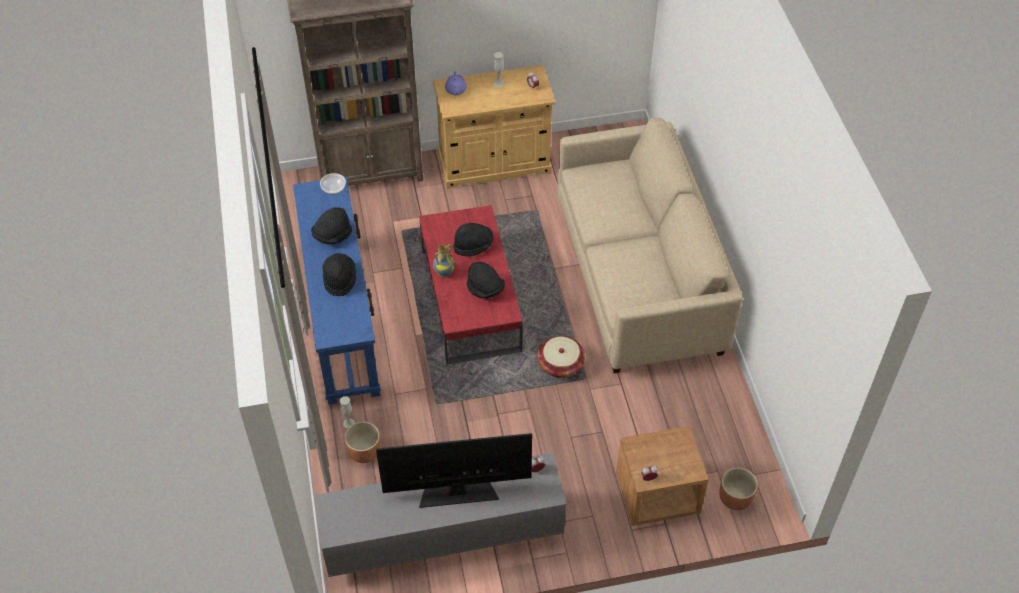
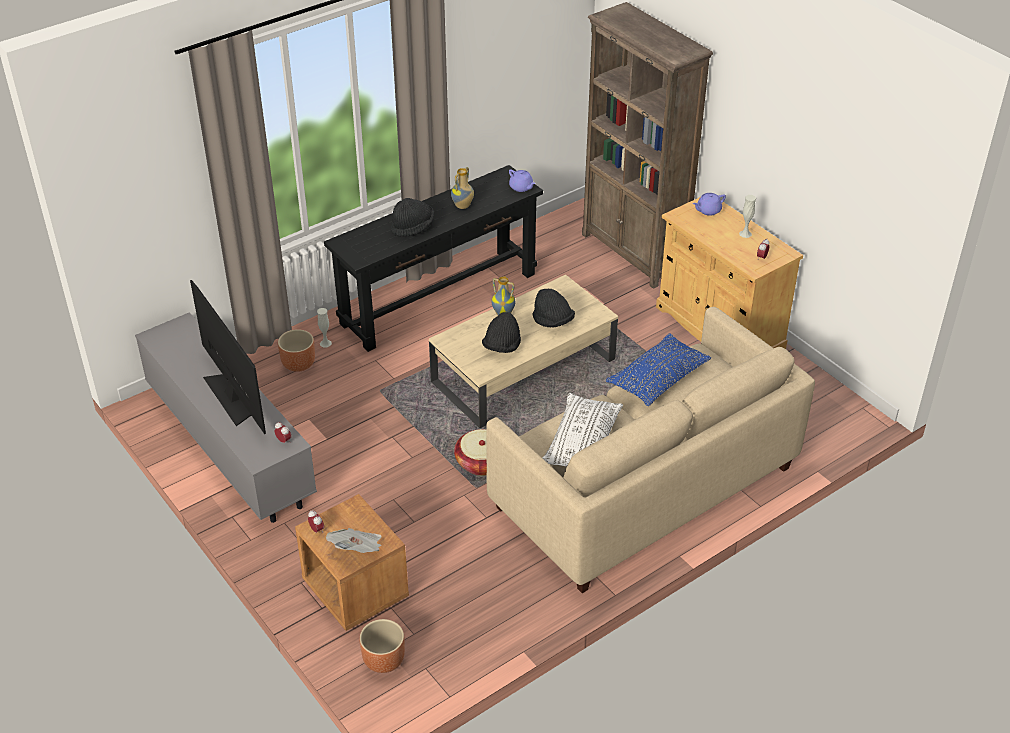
camera: 65 degrees right, 10 degrees down
(332, 235) = (463, 206): black hat -> vase
(333, 188) = (521, 187): bowl -> purple teapot
(342, 321) = (439, 299): blue console table -> black console table
(470, 299) = (523, 371): red coffee table -> beige coffee table
(596, 207) = (658, 378): none -> blue pillow
(642, 278) = (582, 443): none -> white pillow
(682, 457) = (357, 550): none -> newspaper

